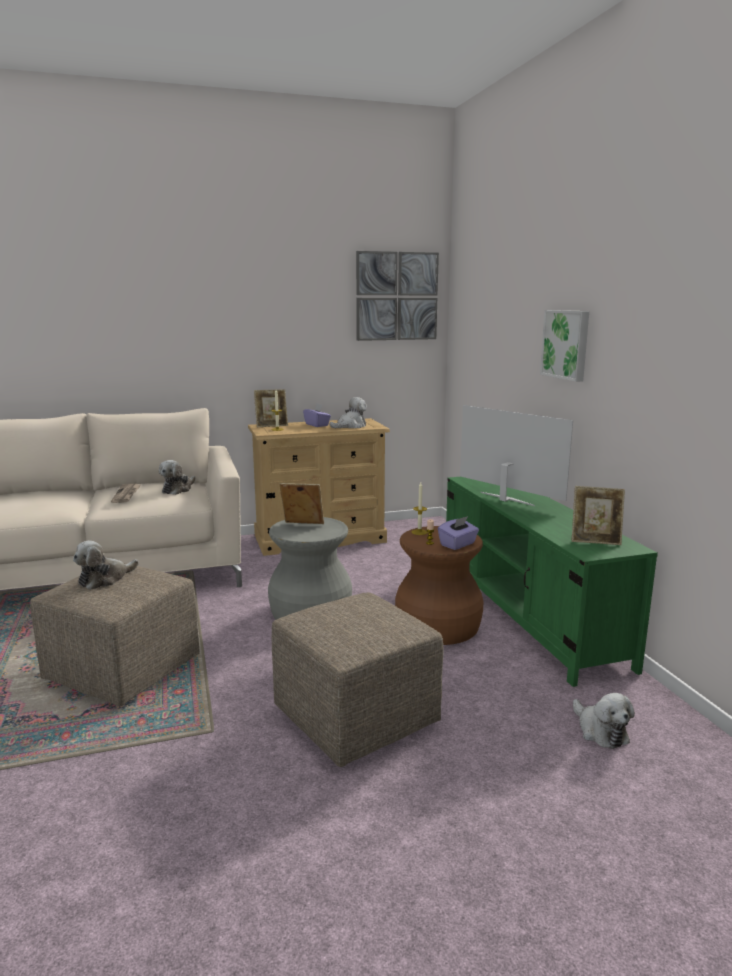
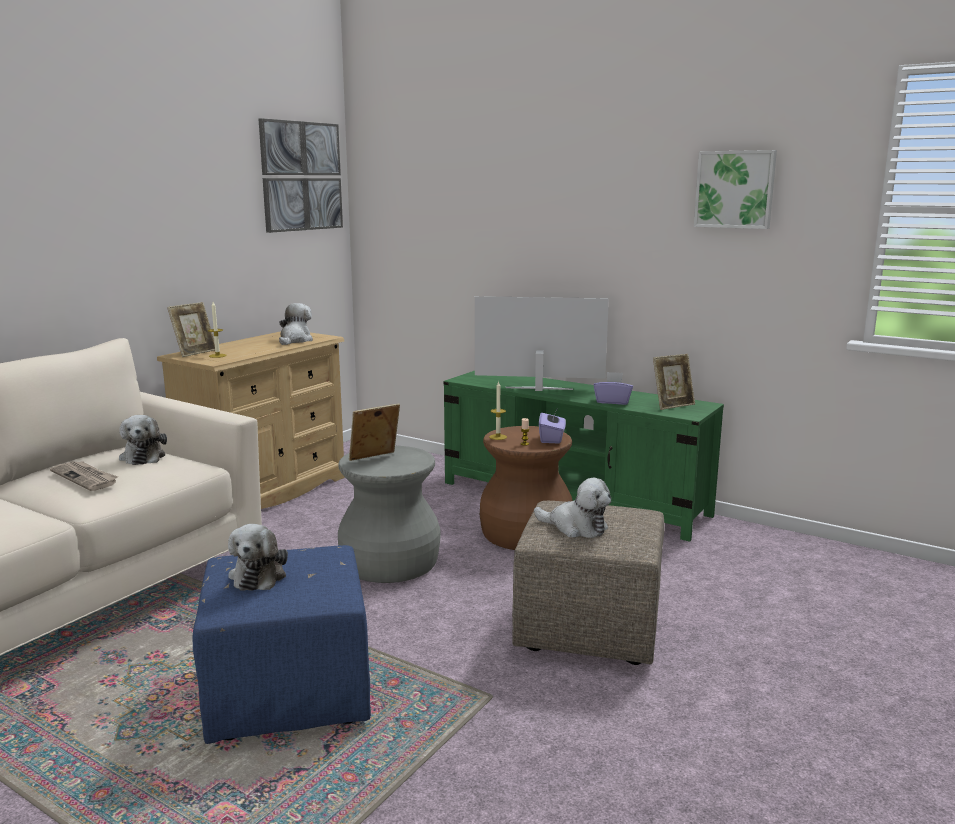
camera: 40 degrees left, 0 degrees up
(125, 671) = (291, 693): beige ottoman -> blue ottoman
(317, 425) = (251, 344): purple tissue box -> purple tissue box (613, 401)
(566, 344) = (574, 225): picture -> picture (735, 189)
(600, 731) = (750, 563): plush toy -> plush toy (576, 527)

